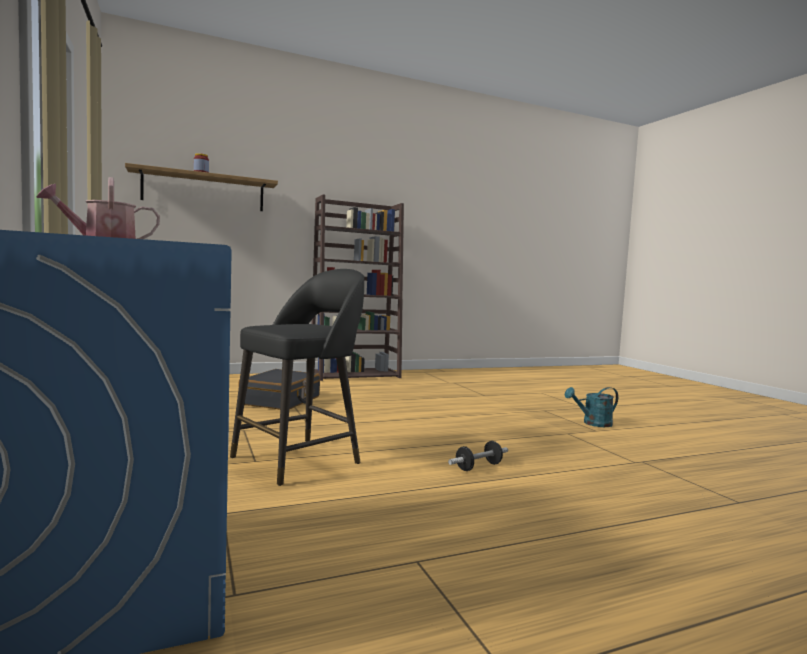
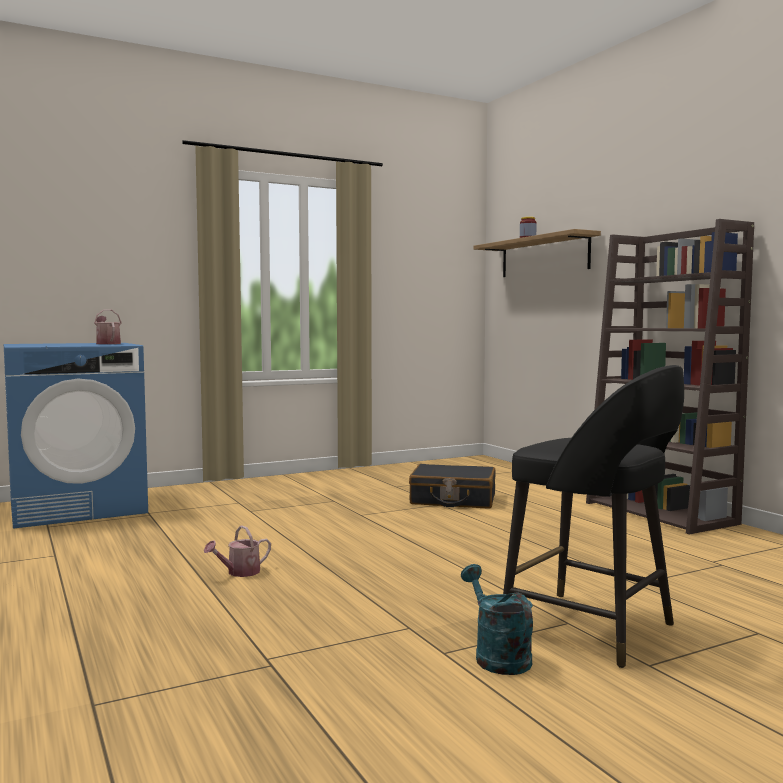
camera: 85 degrees right, 0 degrees up
(299, 459) = (255, 520): black stool -> black stool (592, 629)
(478, 467) = (239, 572): dumbbell -> watering can

